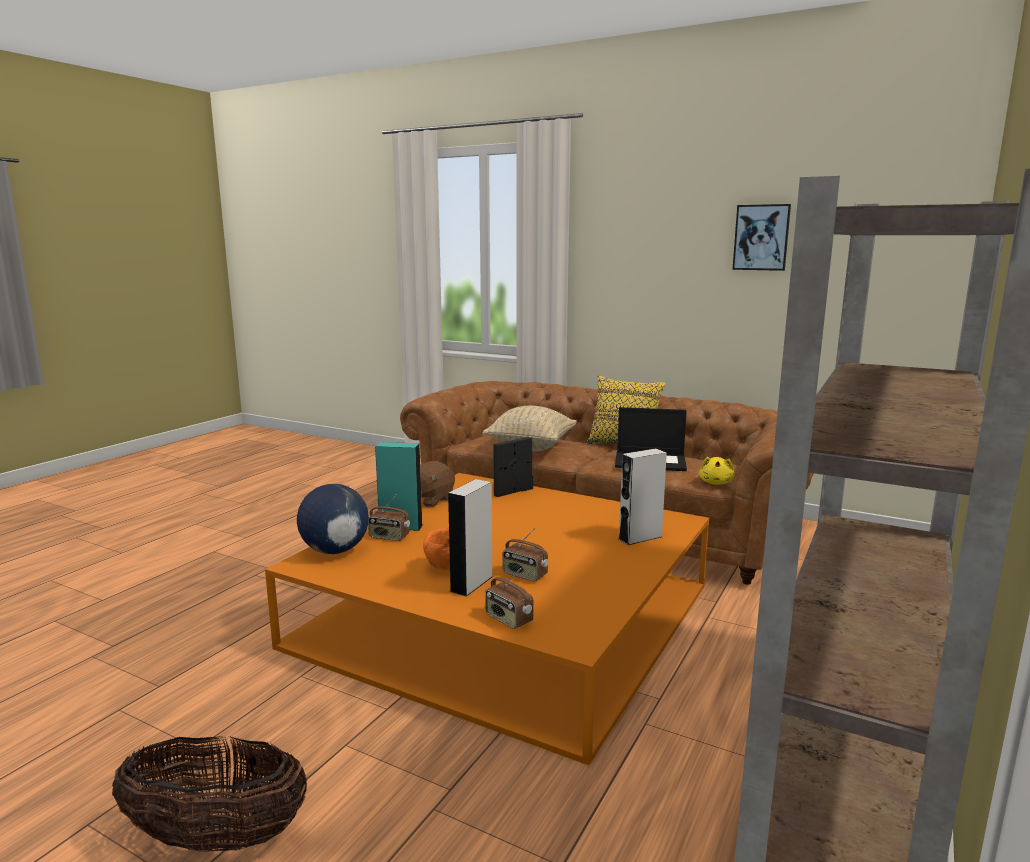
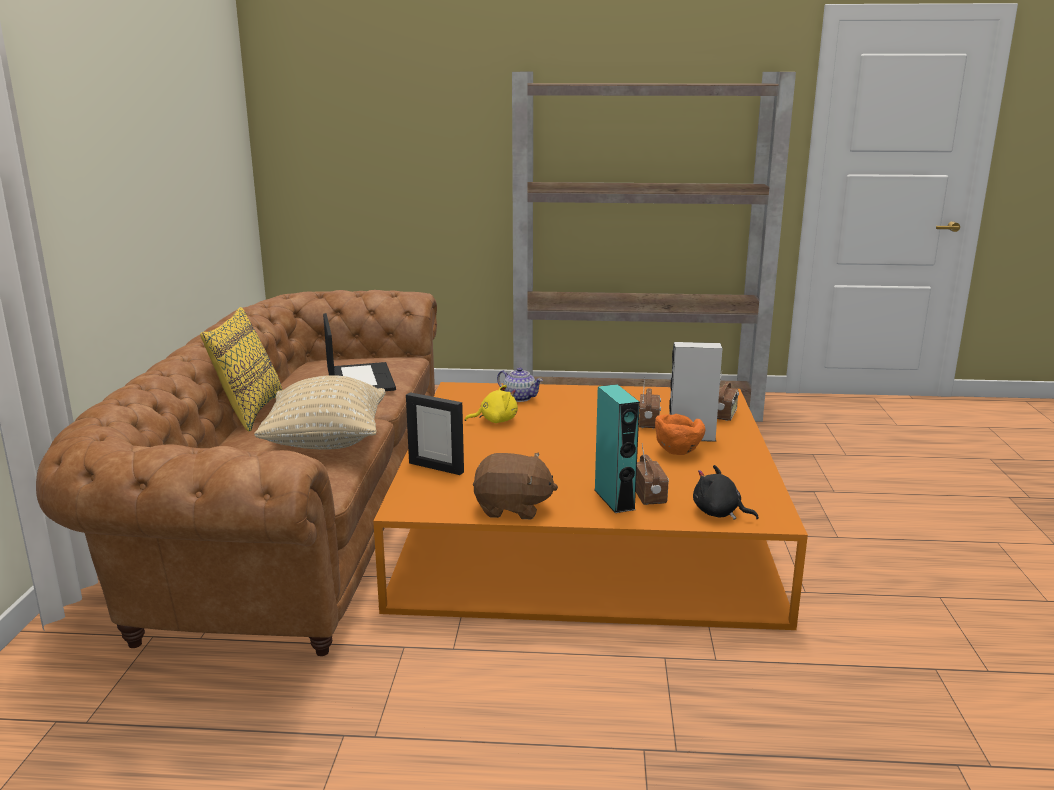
camera: 115 degrees left, 5 degrees up
(217, 837) = (964, 547): basket -> none
(334, 551) = (719, 513): globe -> black plush toy
(640, 538) = (519, 398): grey speaker -> teapot
(716, 483) = (404, 358): yellow plush toy -> yellow plush toy (495, 420)
(761, 237) = (157, 99): picture -> none

